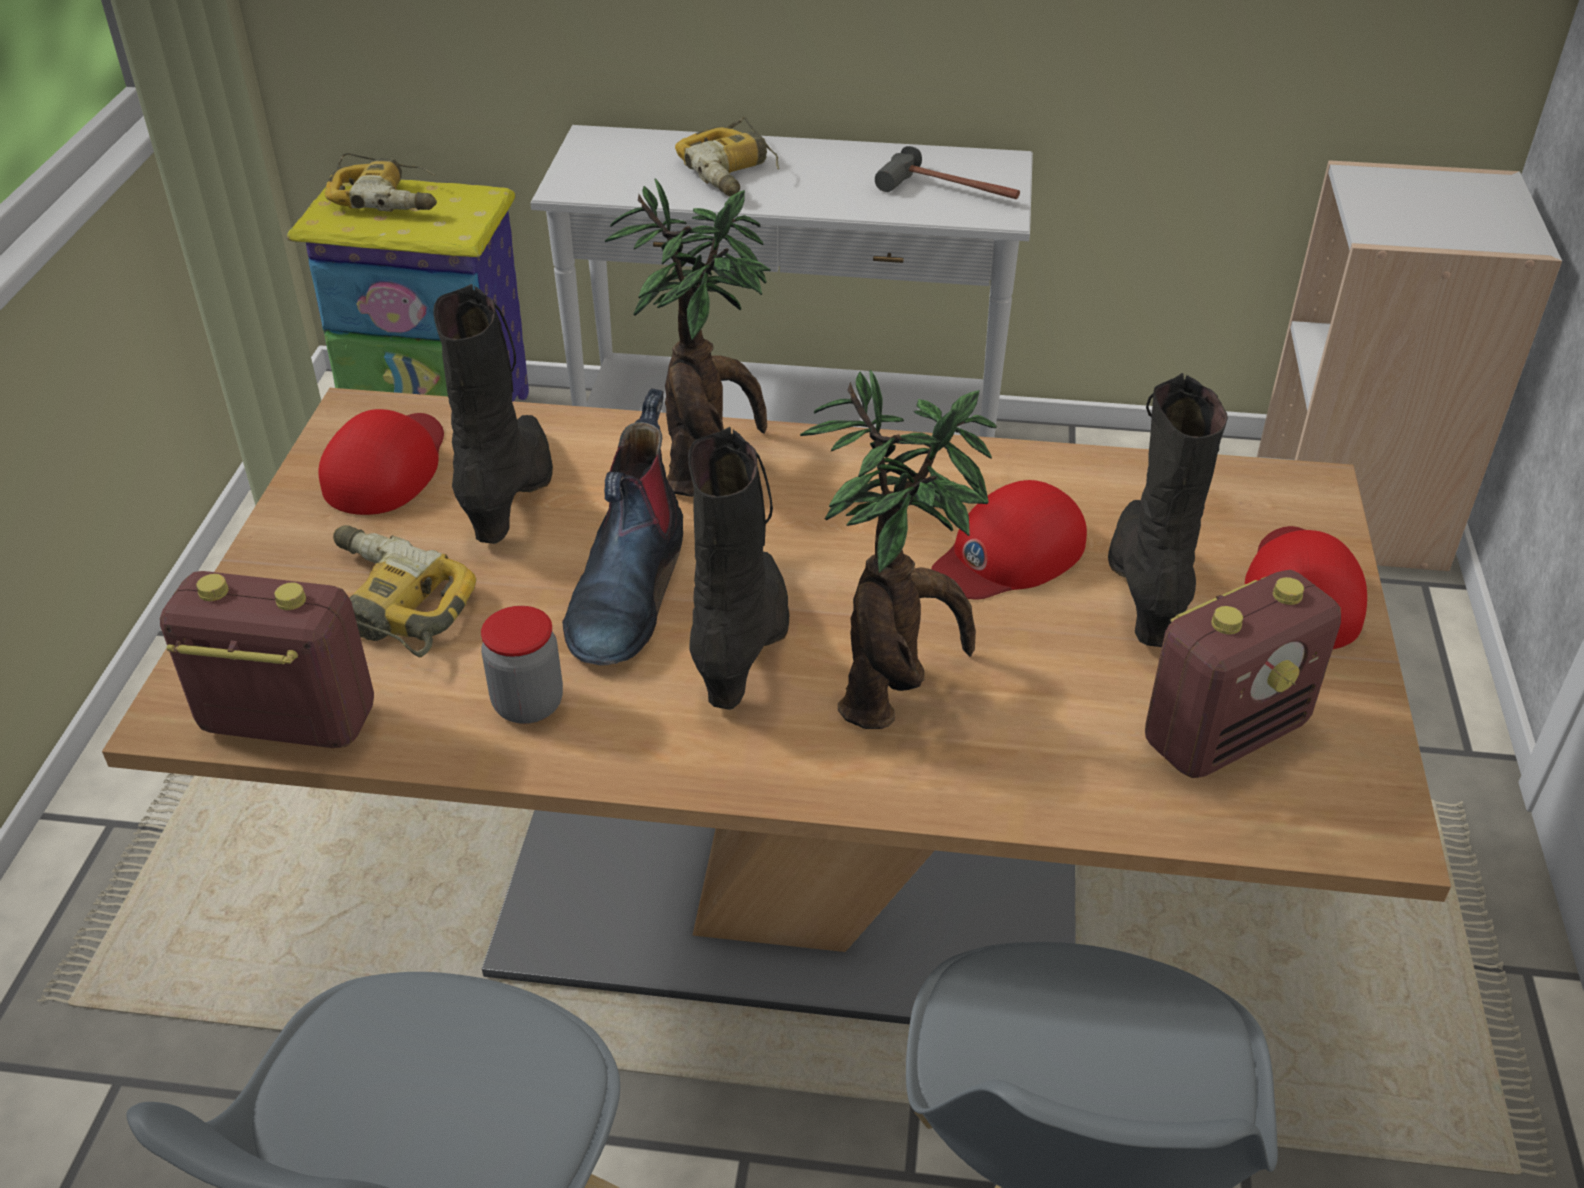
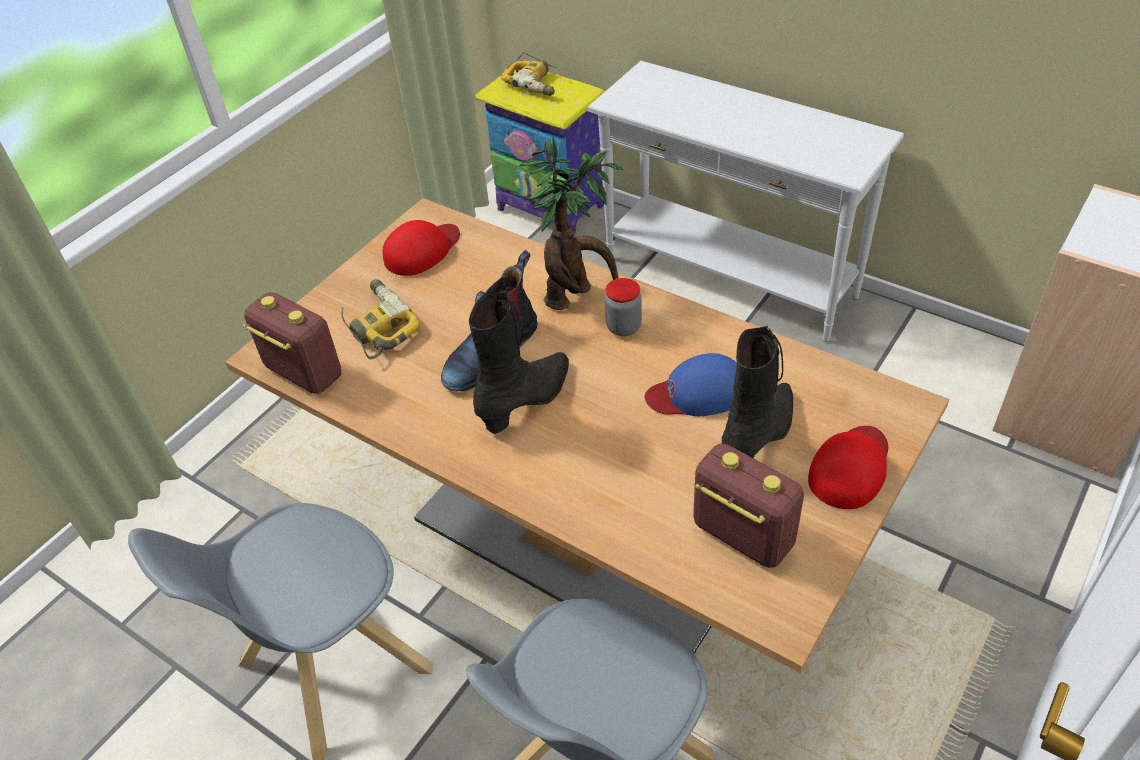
camera: 30 degrees right, 5 degrees up
(512, 494) = (470, 282): black boot -> none
(528, 704) = (408, 399): jar -> jar (623, 327)
(733, 171) = (710, 110): power drill -> none
(896, 689) = (585, 450): potted plant -> none
(950, 192) = (830, 151): hammer -> none
(1008, 554) = (698, 393): red cap -> blue cap
(1225, 733) = (741, 535): radio -> radio turned 135 degrees counterclockwise

